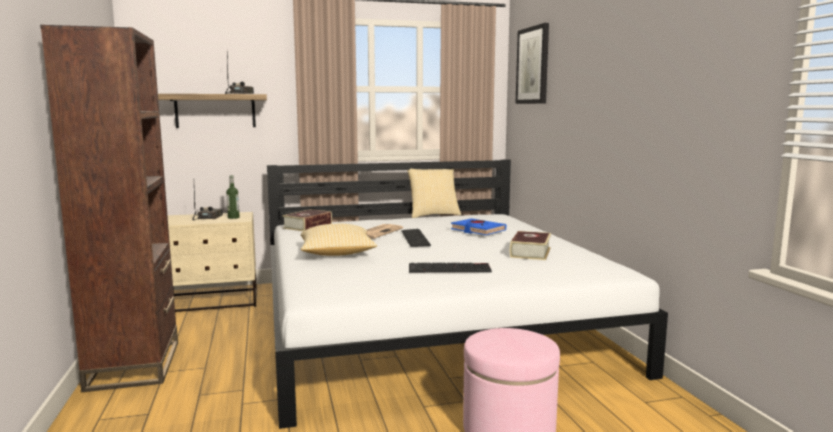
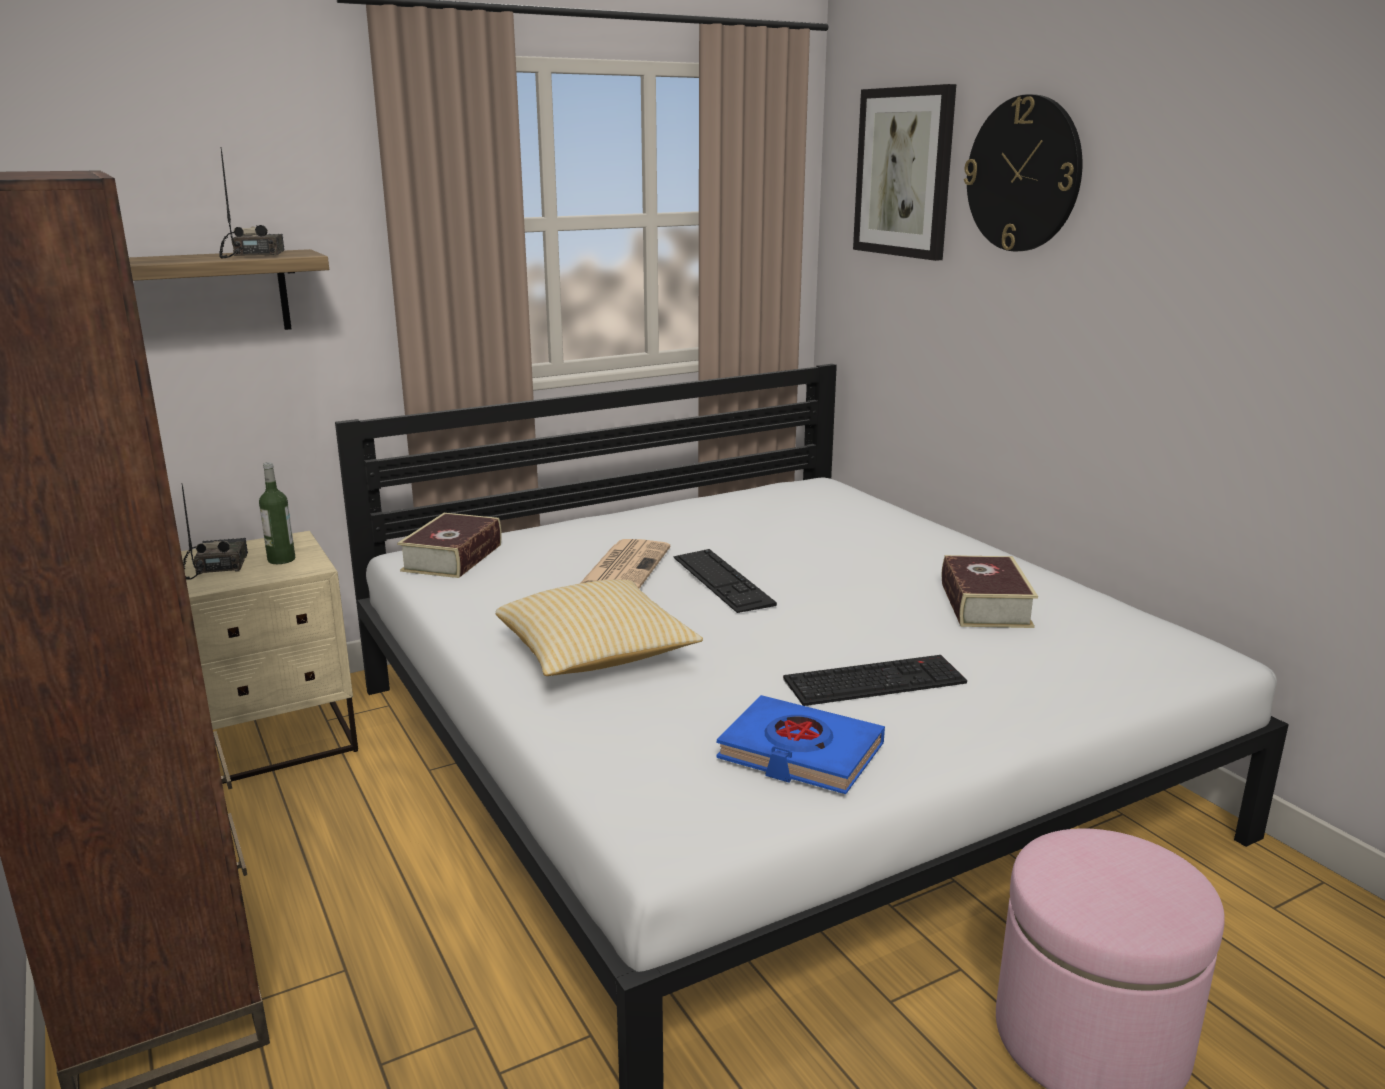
camera: 15 degrees left, 10 degrees up
(433, 215) = (693, 494): pillow -> none
(478, 230) = (830, 543): blue book -> blue book (800, 753)
(571, 58) = (1023, 174): none -> wall clock

